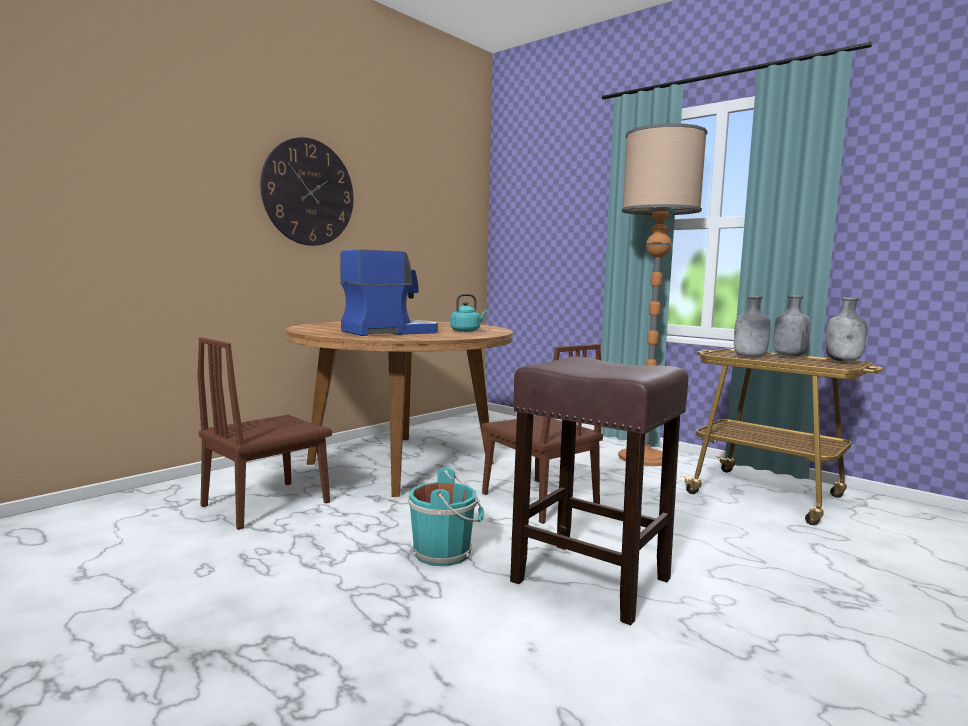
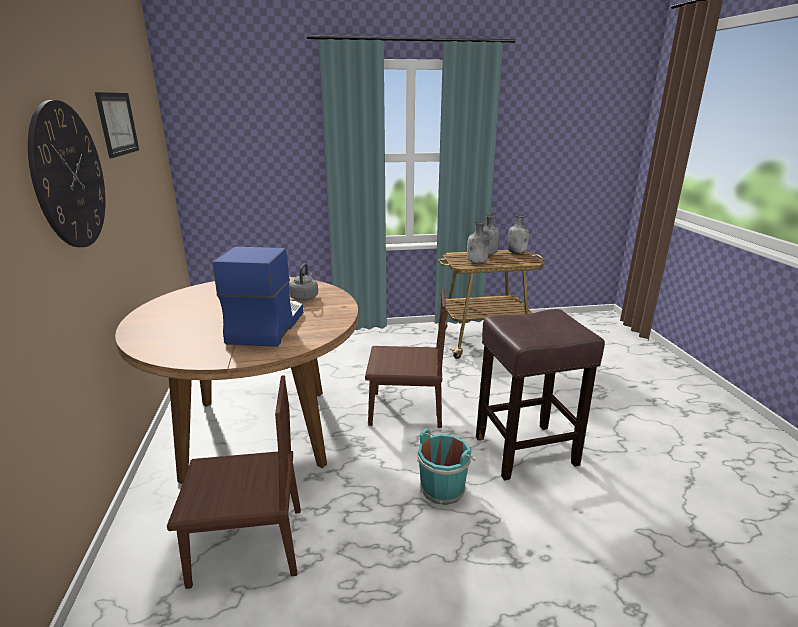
camera: 50 degrees left, 15 degrees up
(266, 504) = (247, 546): brown chair -> brown chair turned 90 degrees counterclockwise
(399, 176) = (117, 124): none -> picture
(466, 331) = (305, 297): turquoise kettle -> grey kettle
(645, 458) = (391, 339): floor lamp -> none

